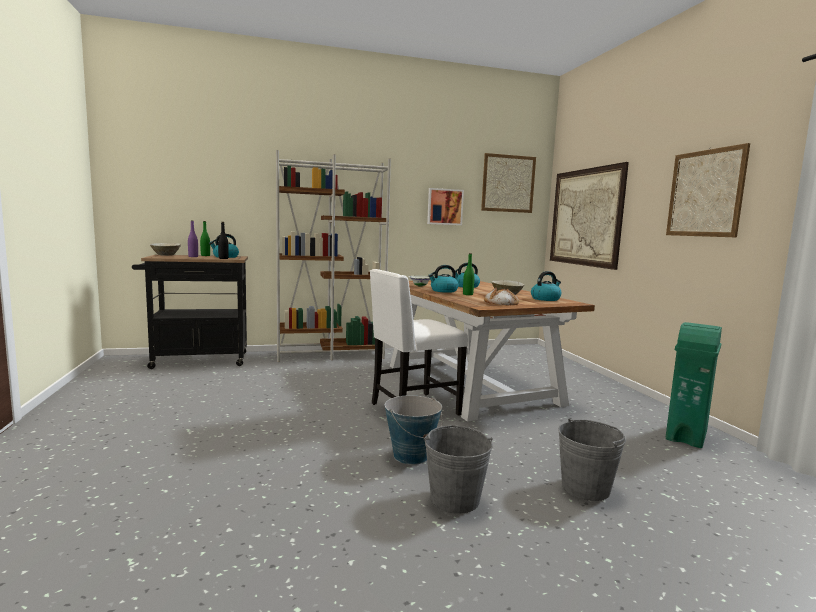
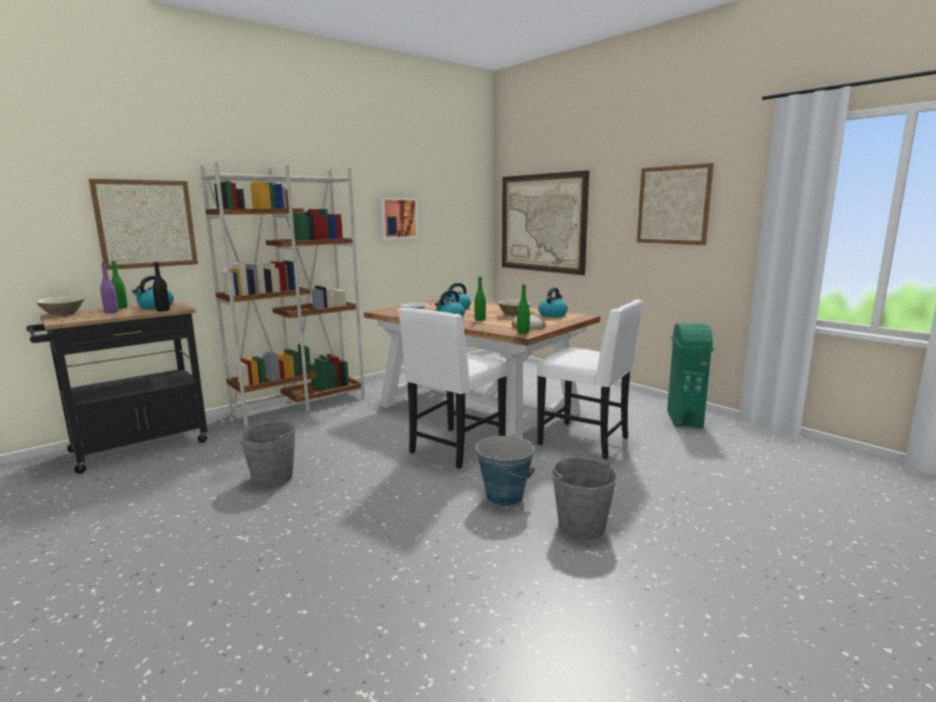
camera: 25 degrees left, 5 degrees up
(484, 305) = (523, 332): none -> green bottle
(508, 183) = (456, 187): picture -> picture (146, 223)
(545, 430) = (586, 441): none -> white chair
(585, 488) = (662, 485): grey bucket -> grey bucket (273, 478)

